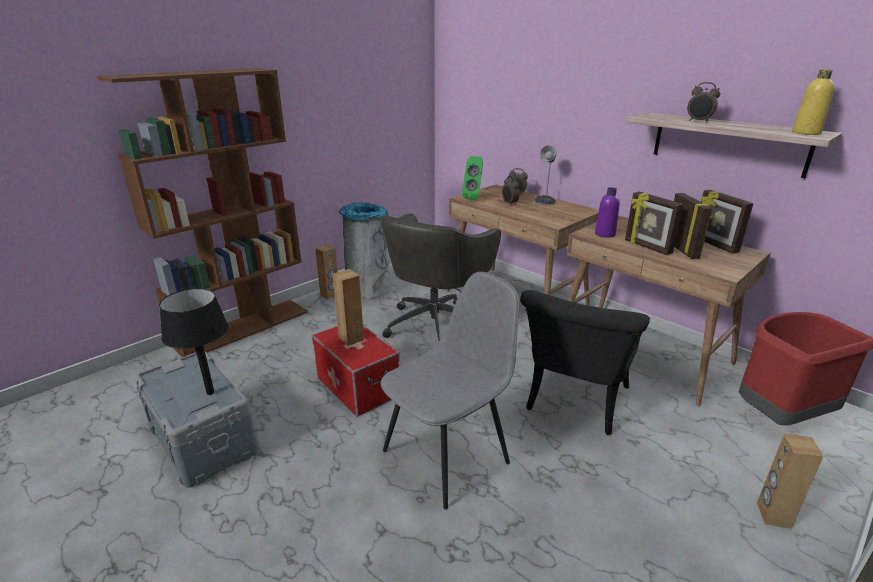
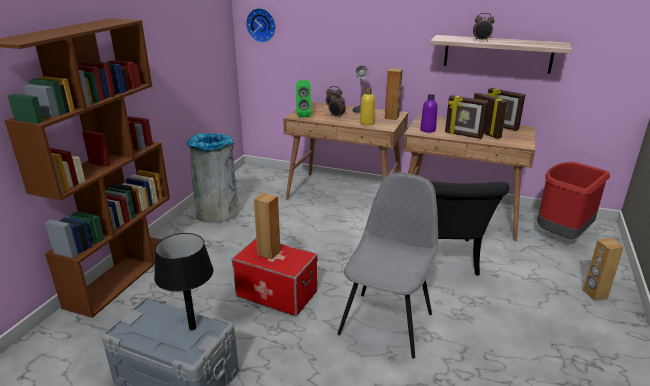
camera: 25 degrees left, 0 degrees up
(330, 295) = (185, 225): brown speaker -> brown speaker (392, 117)
(436, 324) = (299, 228): grey office chair -> none
(459, 93) = (262, 25): none -> wall clock
(806, 133) = (553, 44): yellow bottle -> yellow bottle (367, 123)

